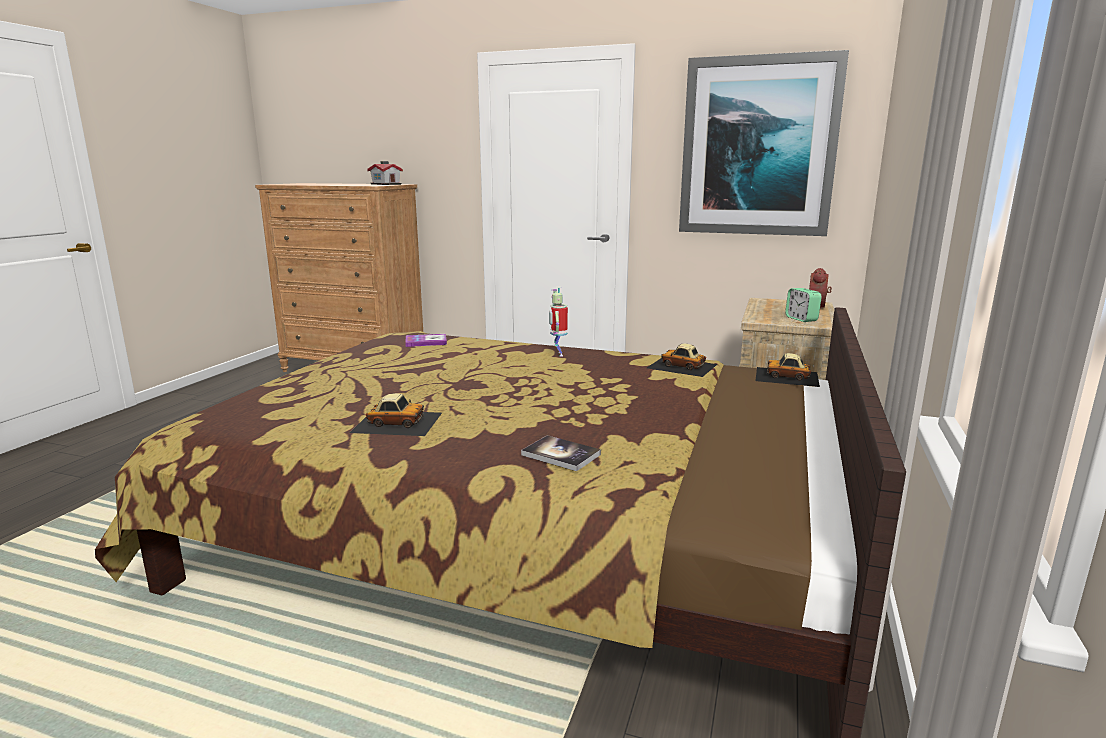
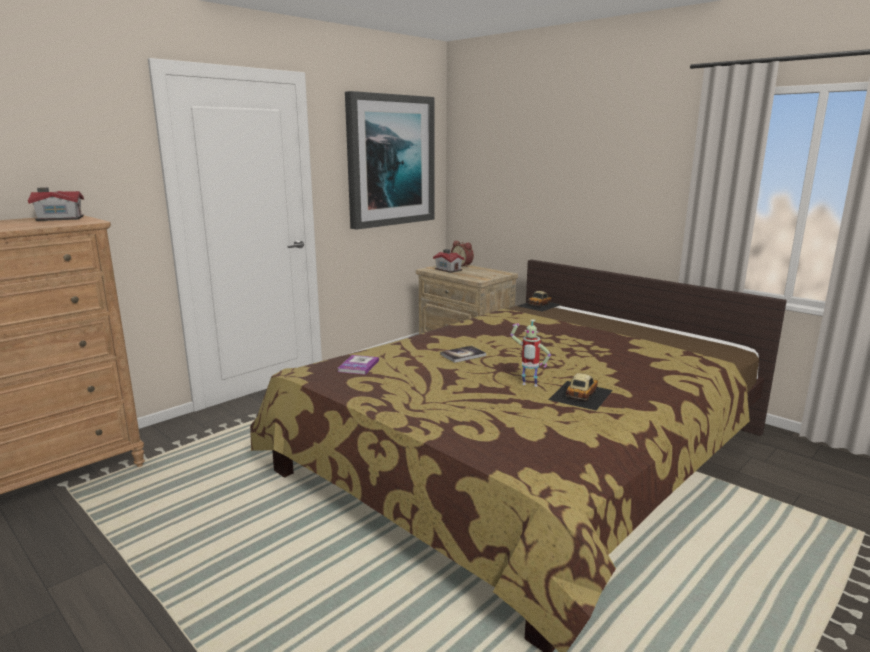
camera: 65 degrees left, 0 degrees up
(558, 354) = (451, 335): toy robot -> toy robot (528, 385)
(561, 455) = (655, 364): book -> book (463, 355)
(682, 366) = (511, 316): toy car -> none
(779, 305) = (448, 269): none -> toy house
(801, 319) = (488, 273): alarm clock -> none

